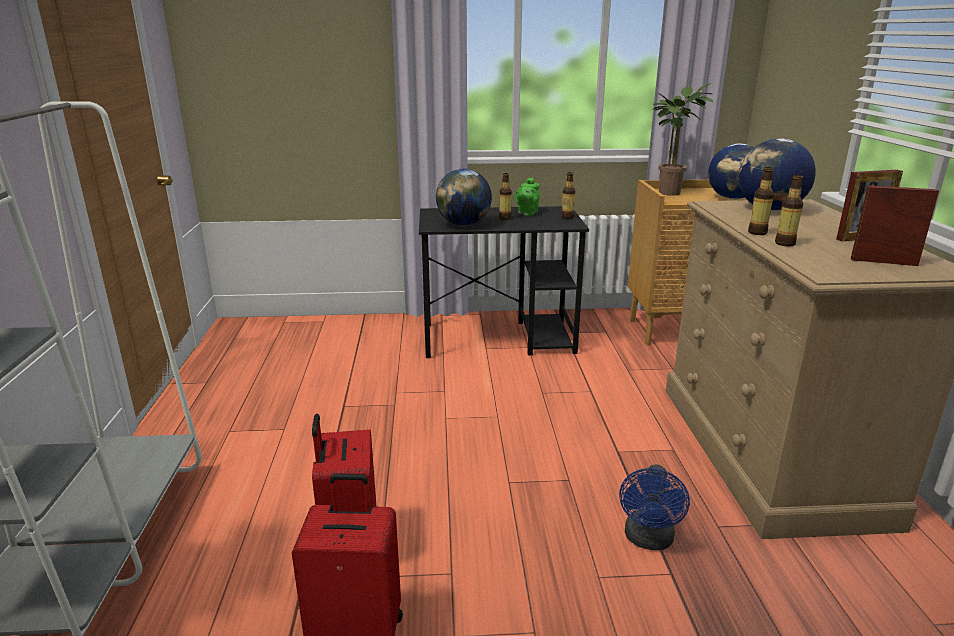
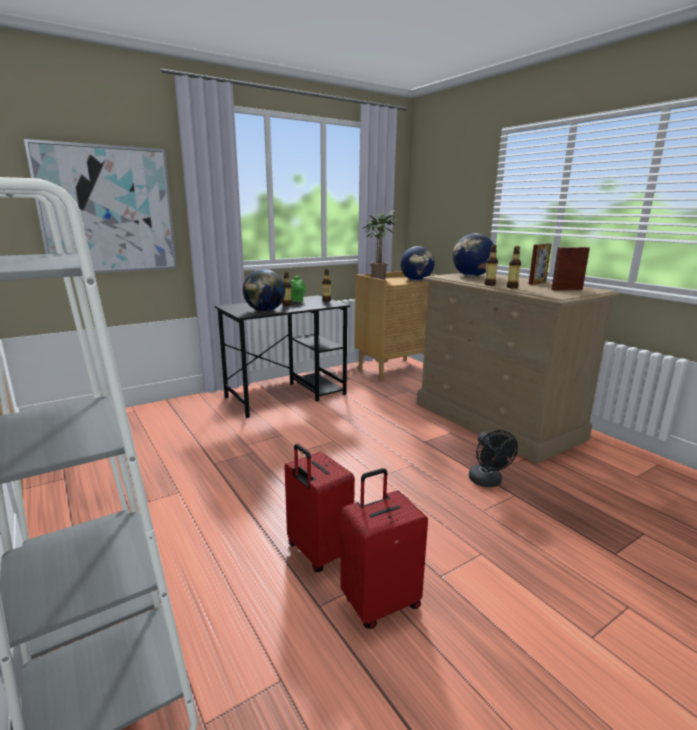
camera: 30 degrees left, 5 degrees down
(308, 84) = (108, 210): none -> picture
(648, 540) = (487, 482): blue fan -> black fan

